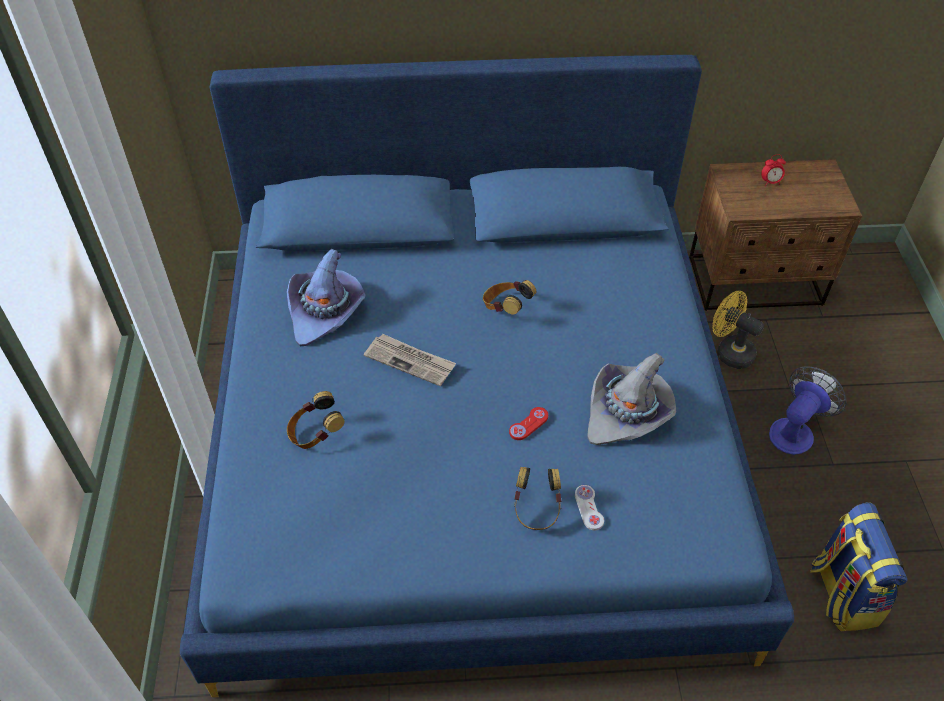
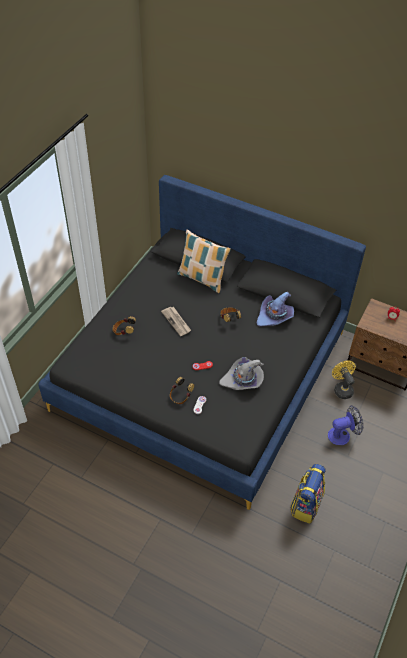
camera: 30 degrees right, 0 degrees up
(326, 311) = (160, 288): purple hat -> purple hat (275, 316)
(395, 256) = (202, 279): none -> pillow
(472, 439) = (202, 370): blue bed -> black bed

